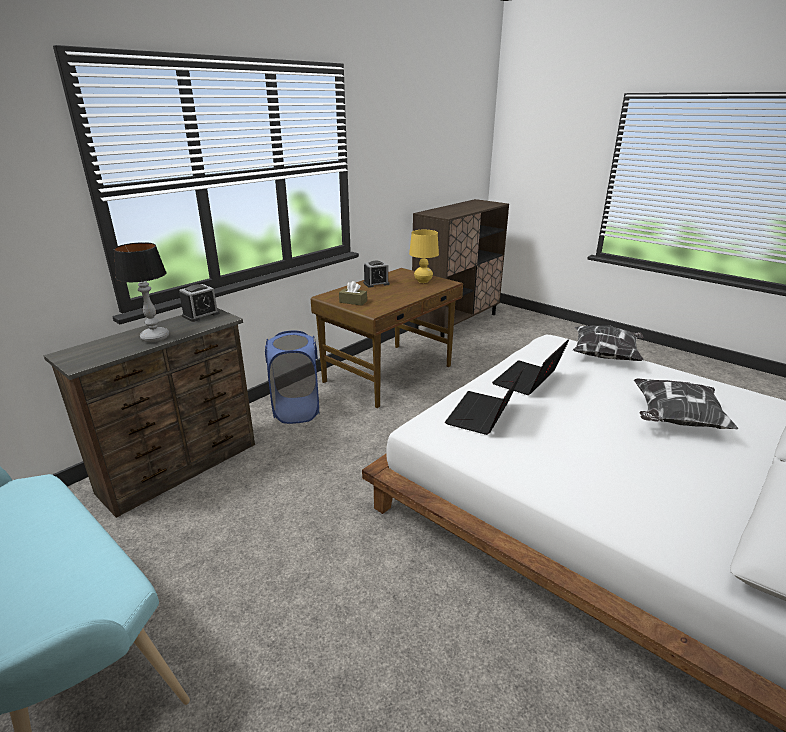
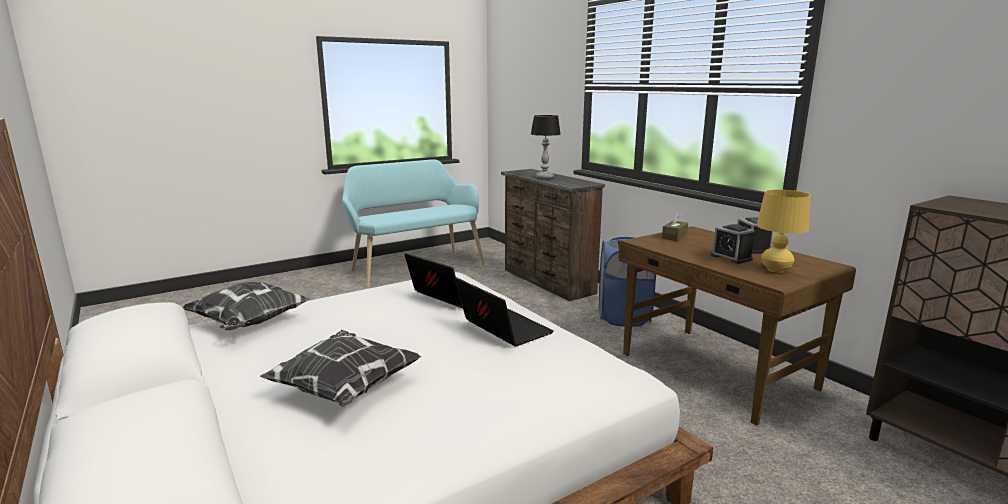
camera: 105 degrees right, 10 degrees down
(201, 315) = (583, 182): alarm clock -> alarm clock (731, 257)
(605, 356) = (550, 406): pillow -> pillow (249, 324)

